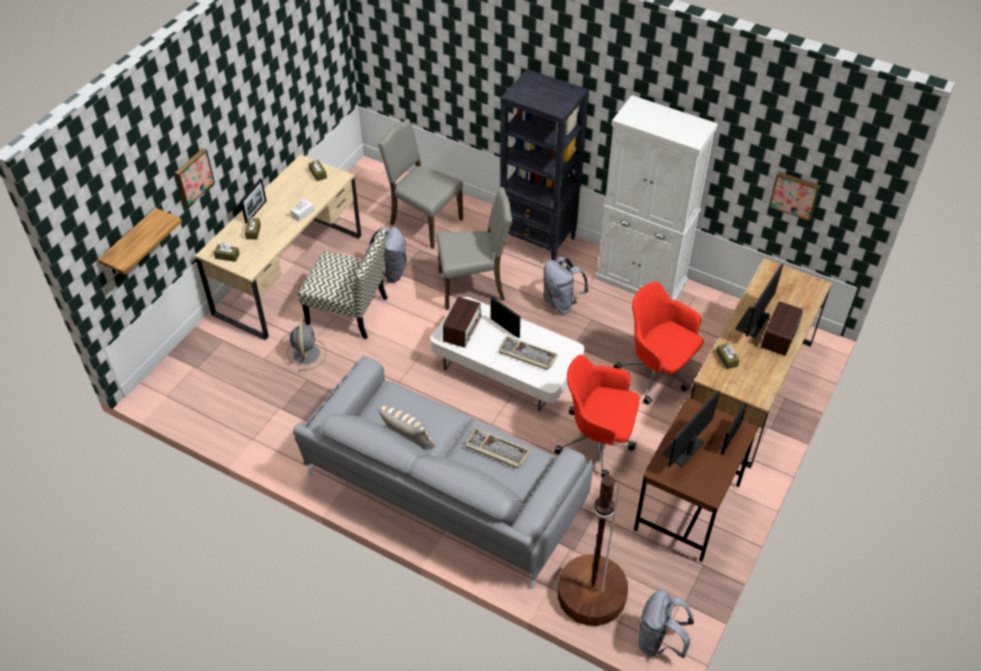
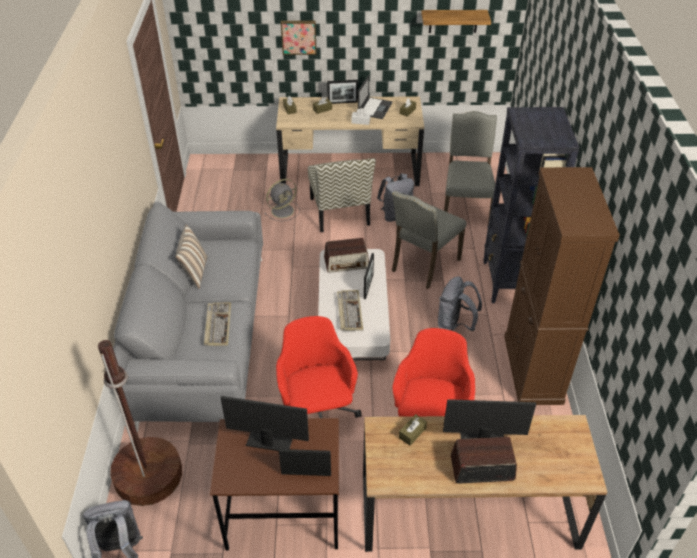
camera: 60 degrees right, 5 degrees down
(130, 244) = (223, 46): shelf -> shelf (453, 21)
(289, 193) = (375, 108): none -> laptop
(473, 286) = (423, 265): grey chair -> grey chair turned 75 degrees clockwise
(641, 281) = (532, 369): white cabinet -> brown cabinet
(795, 194) = (638, 368): picture -> none

